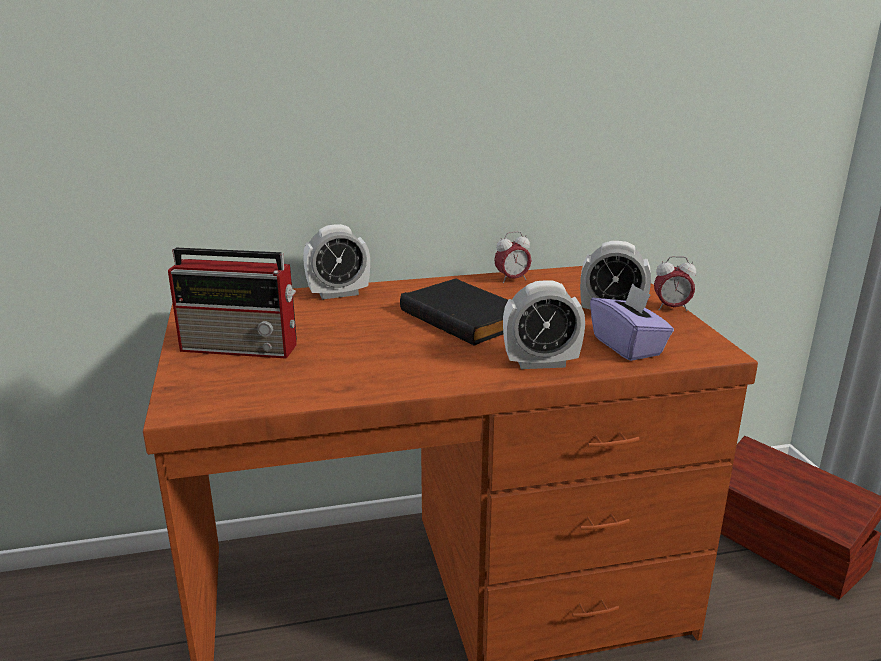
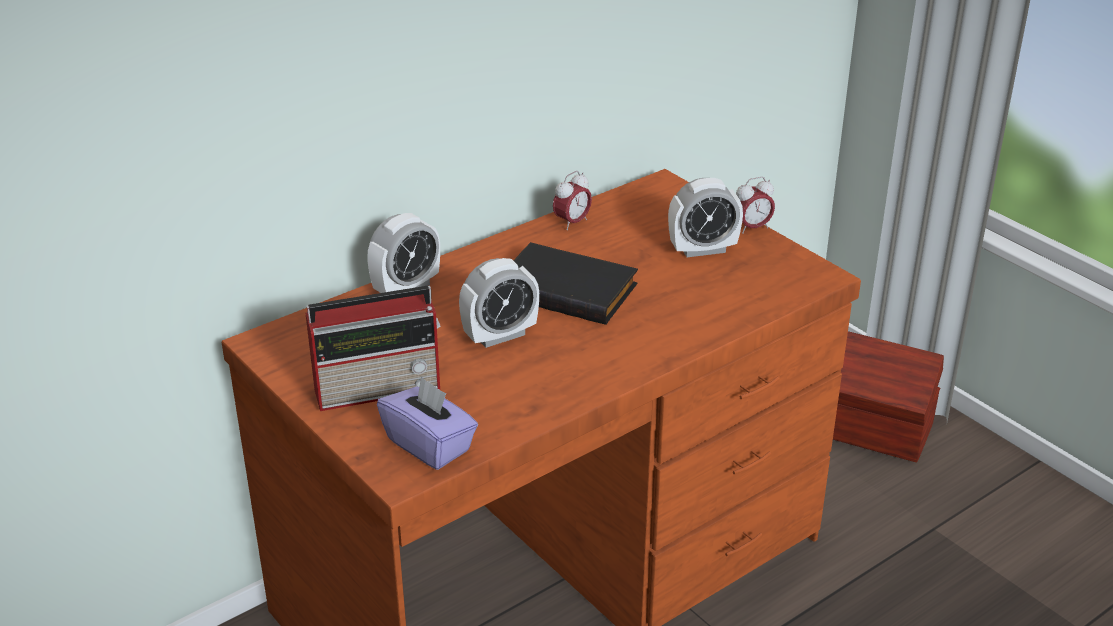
camera: 25 degrees left, 10 degrees up
(541, 363) = (682, 330): alarm clock -> alarm clock (500, 335)
(628, 346) = (744, 289): purple tissue box -> purple tissue box (429, 445)

